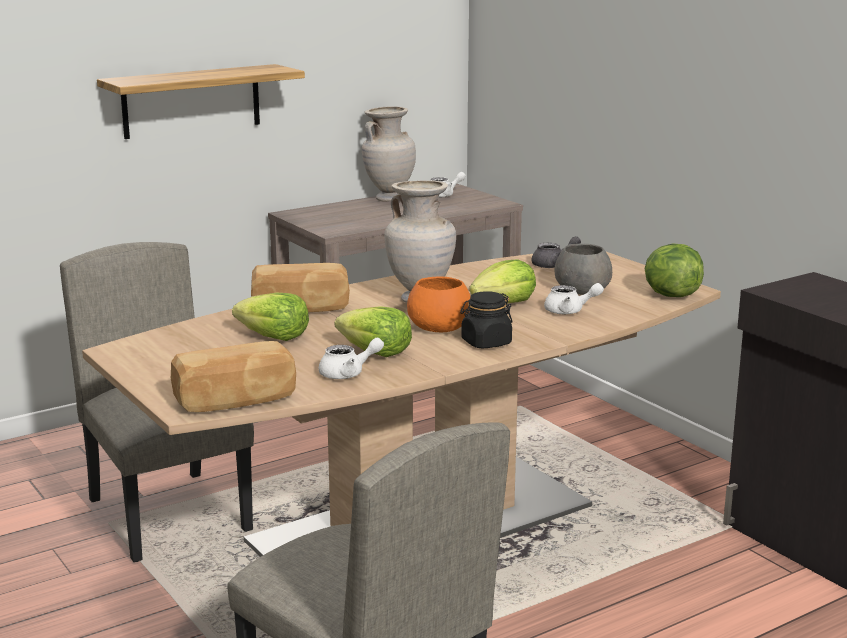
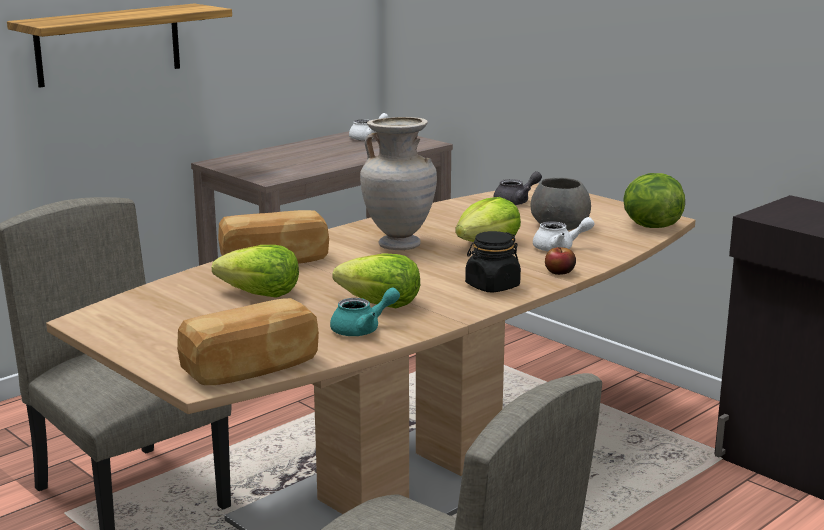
camera: 10 degrees left, 0 degrees up
(348, 374) = (363, 329): white teapot -> turquoise teapot
(389, 198) = (313, 143): beige vase -> none
(440, 327) = (436, 273): orange bowl -> none
(557, 334) = (560, 272): none -> apple

